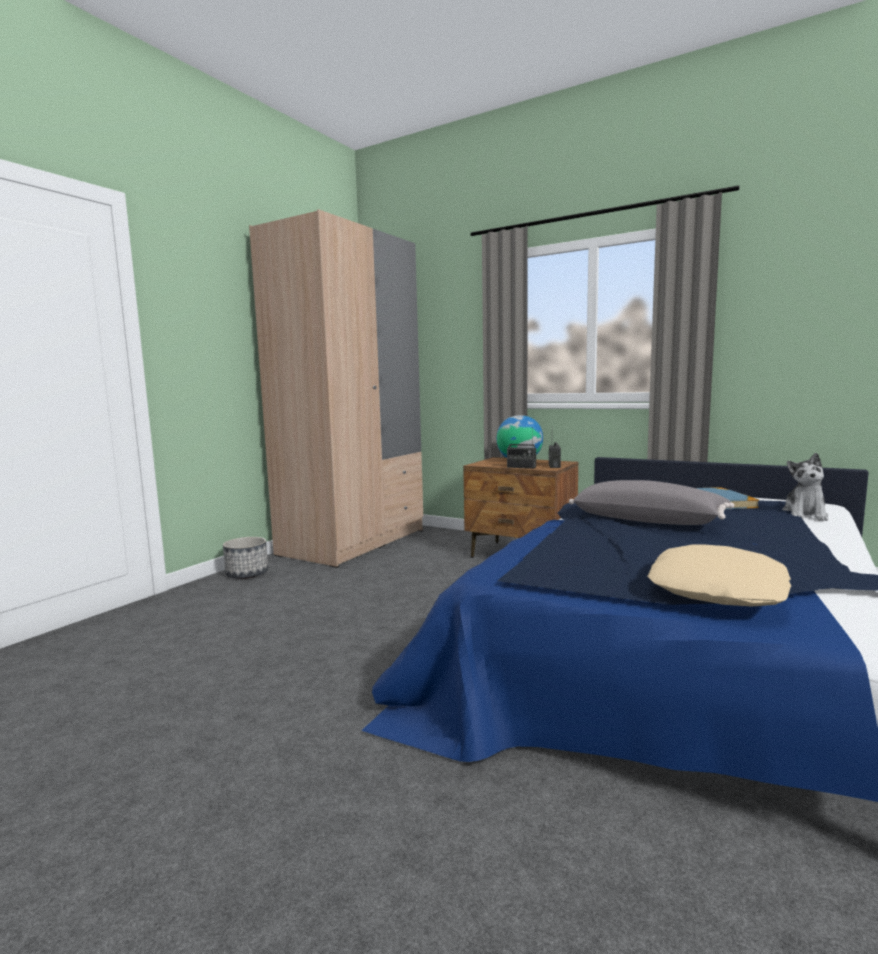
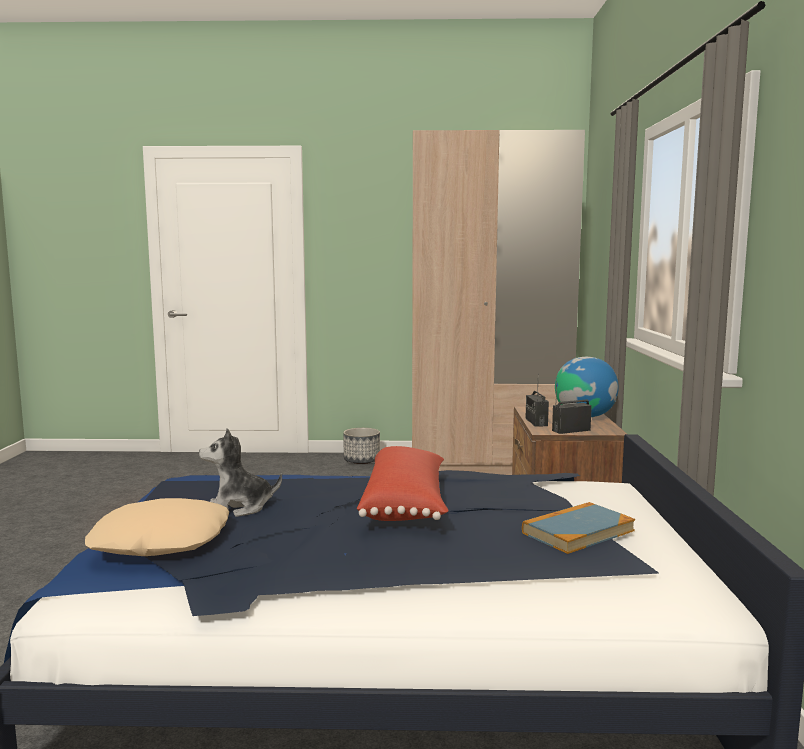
camera: 60 degrees right, 0 degrees up
(648, 520) = (406, 504): grey pillow -> red pillow
(804, 515) = (583, 588): plush toy -> plush toy (239, 508)

